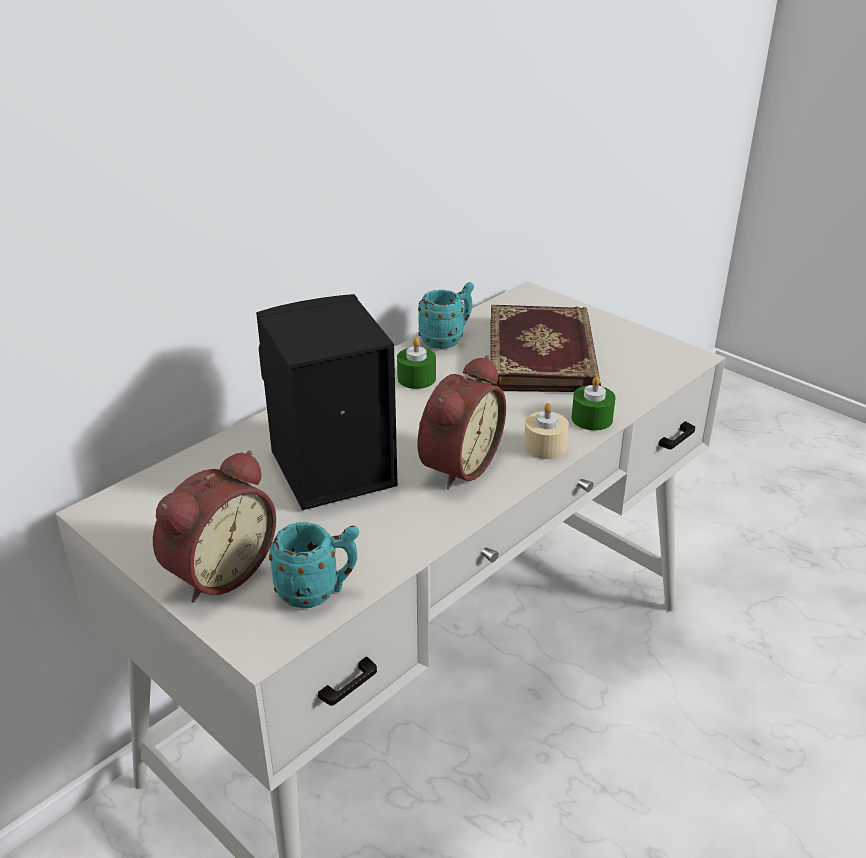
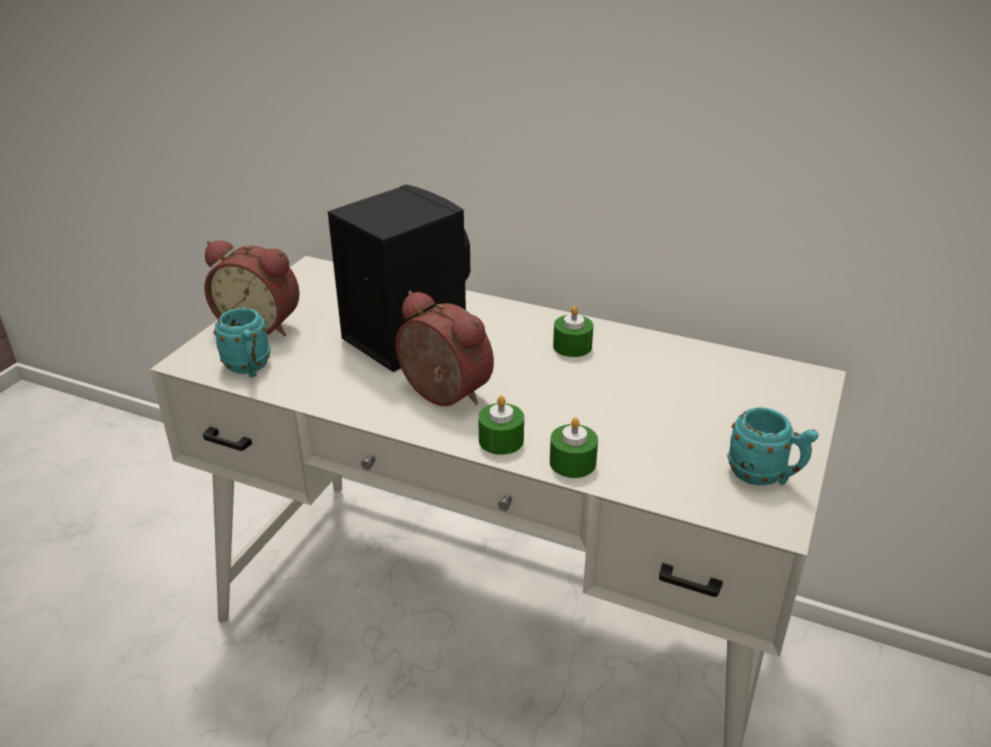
camera: 70 degrees right, 0 degrees up
(447, 339) = (660, 347): turquoise mug -> turquoise mug (765, 476)
(456, 465) = (441, 396): alarm clock -> alarm clock turned 150 degrees counterclockwise
(544, 354) = (682, 410): book -> none
(545, 446) = (501, 440): beige candle -> green candle

